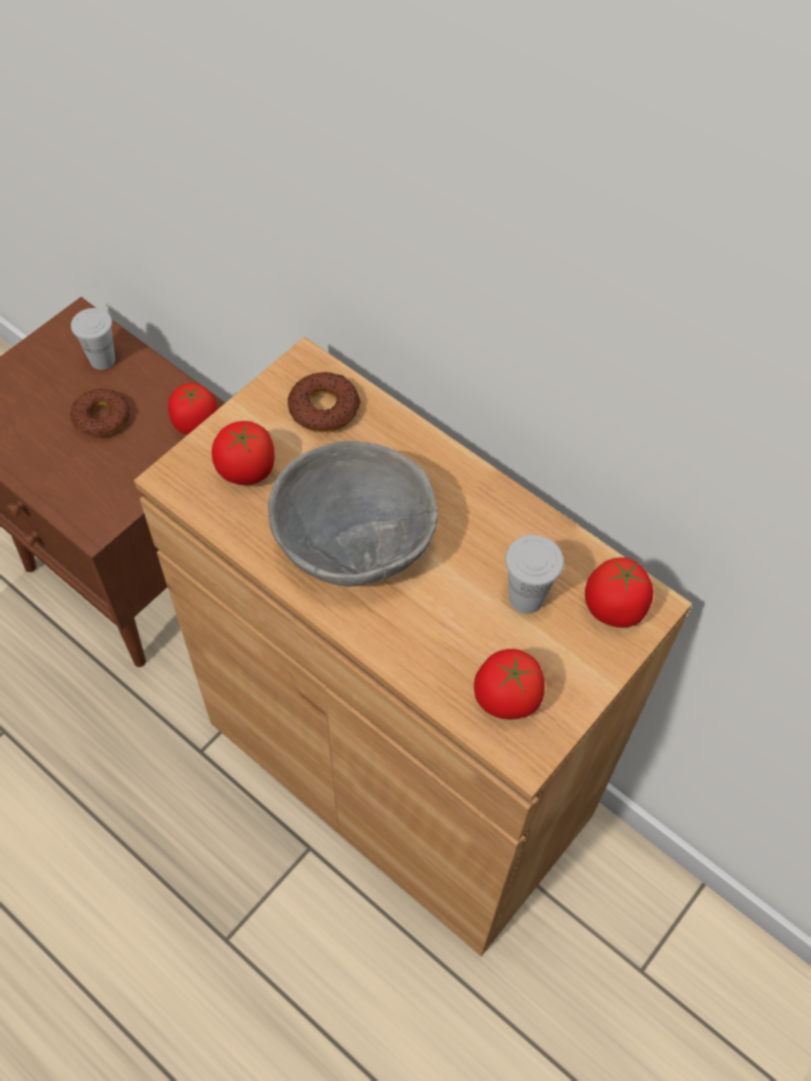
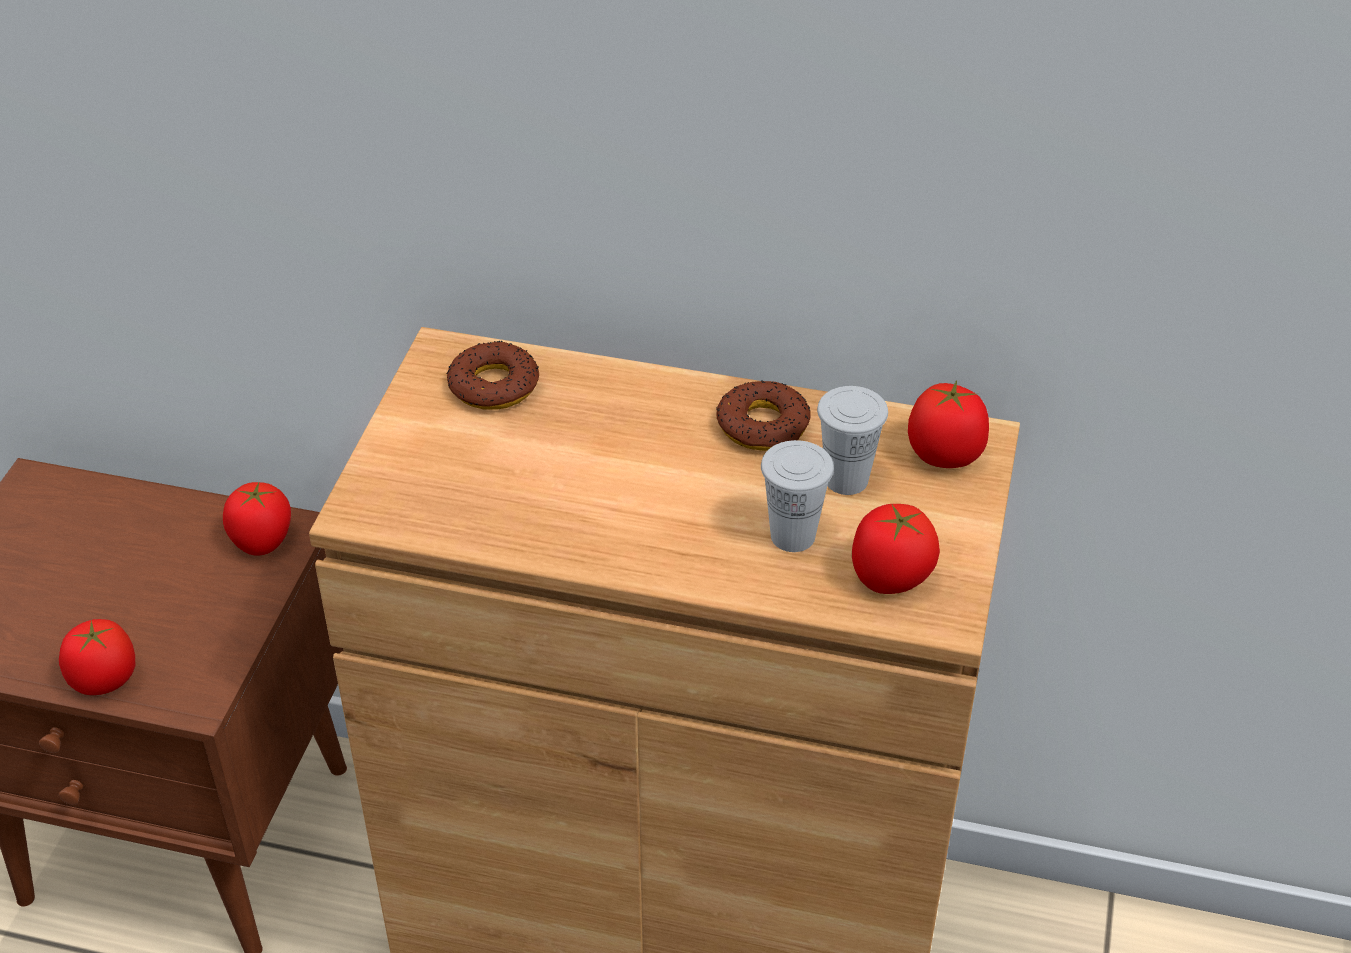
camera: 25 degrees left, 15 degrees down
(102, 360) = (92, 516): white cup -> white cup (792, 536)
(102, 418) = (131, 578): donut -> donut (763, 425)
(246, 471) = (443, 475): tomato -> tomato (104, 680)
(353, 540) = (616, 496): grey bowl -> none

